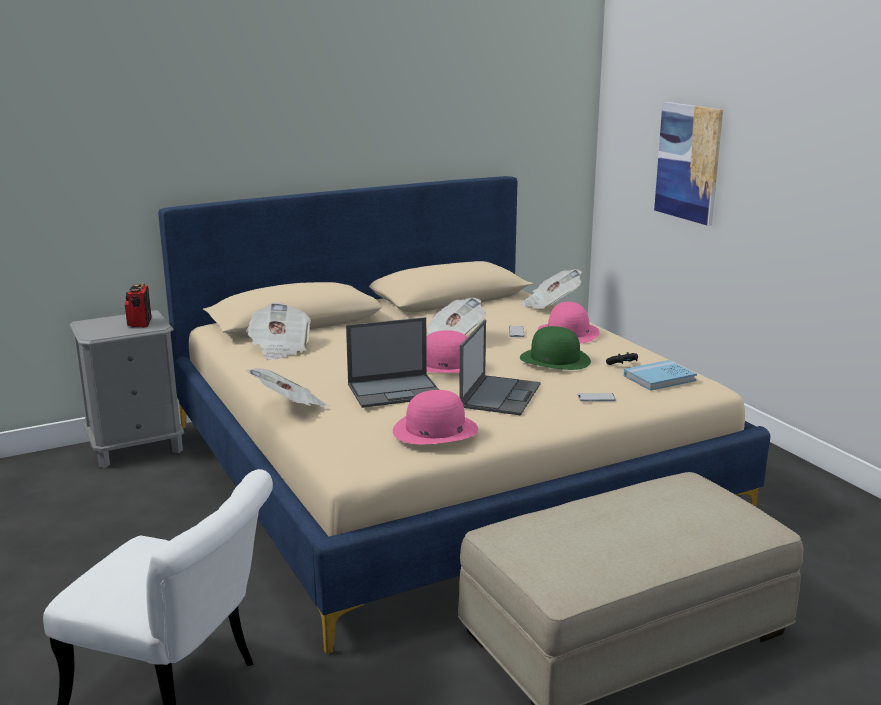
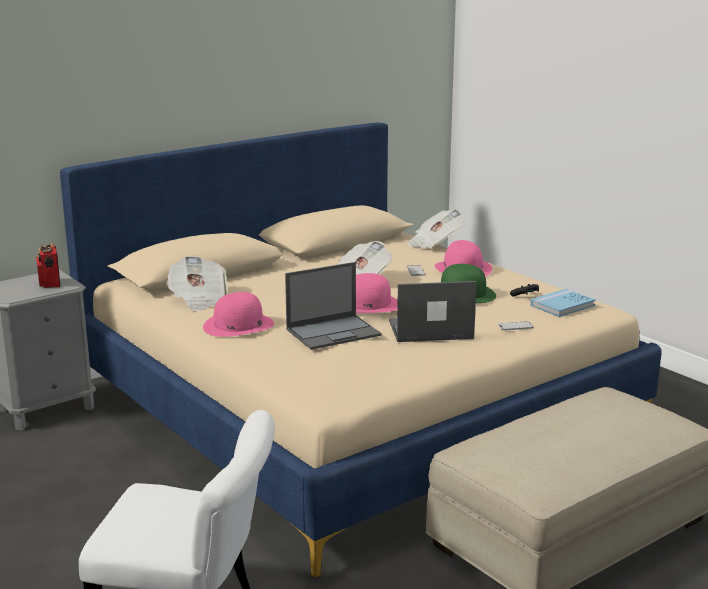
camera: 10 degrees left, 0 degrees up
(289, 407) = (240, 354): newspaper -> none
(435, 430) = (388, 364): pink hat -> pink hat (238, 325)
(500, 395) = (429, 330): laptop -> laptop turned 105 degrees counterclockwise
(688, 162) = (550, 105): picture -> none

